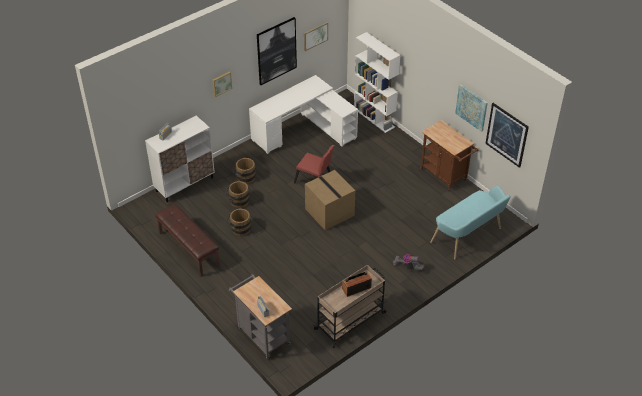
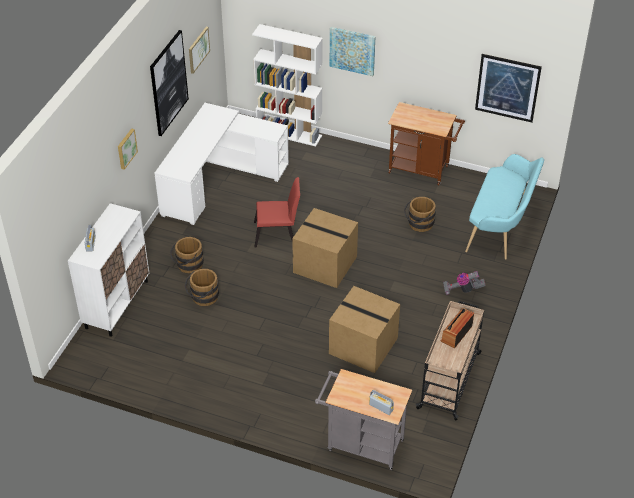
camera: 30 degrees left, 0 degrees up
(188, 249) = (187, 383): brown bench -> none
(239, 229) = (231, 330): brown bucket -> brown bucket (418, 224)
(311, 274) = (362, 346): none -> cardboard box
(471, 107) = (447, 70): picture -> picture (352, 50)

